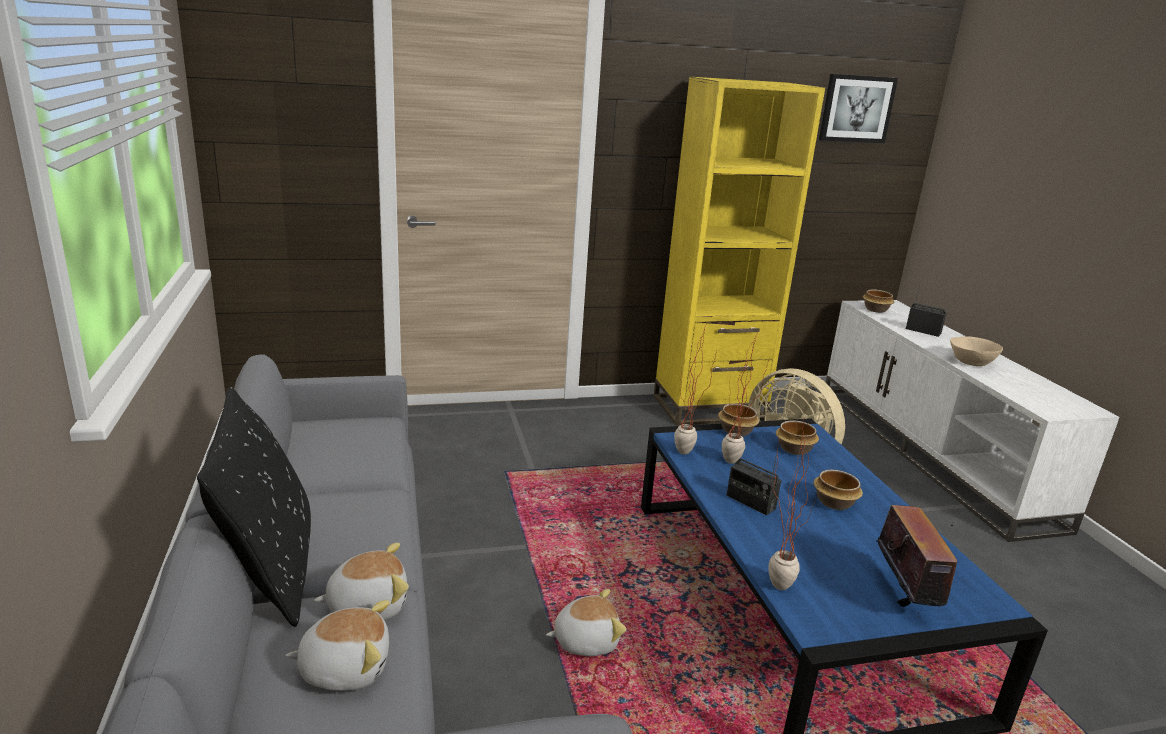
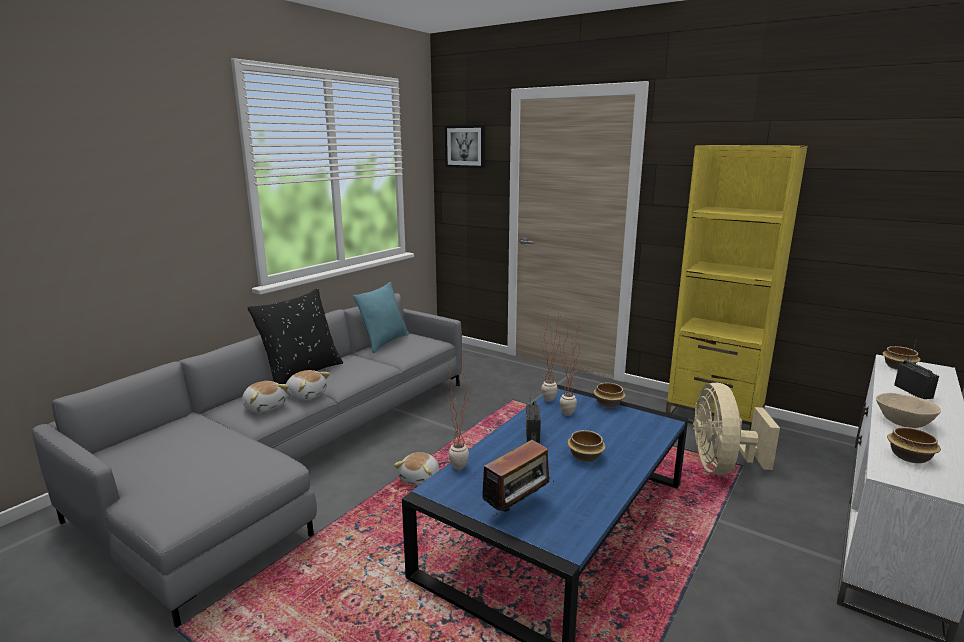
camera: 50 degrees right, 5 degrees down
(300, 452) = (385, 342): none -> turquoise pillow
(585, 640) = (420, 478): plush toy -> plush toy turned 75 degrees clockwise
(794, 450) = (626, 426): bowl -> bowl (909, 457)
(856, 109) = (895, 167): picture -> picture (465, 146)

